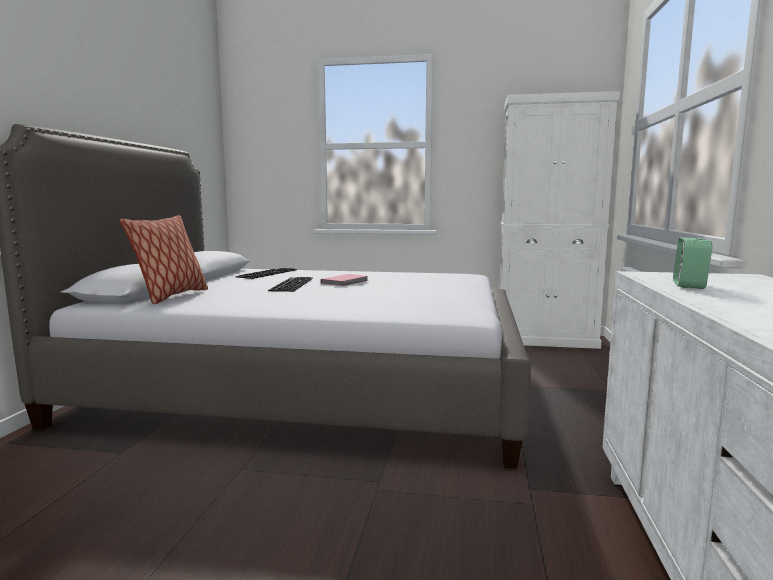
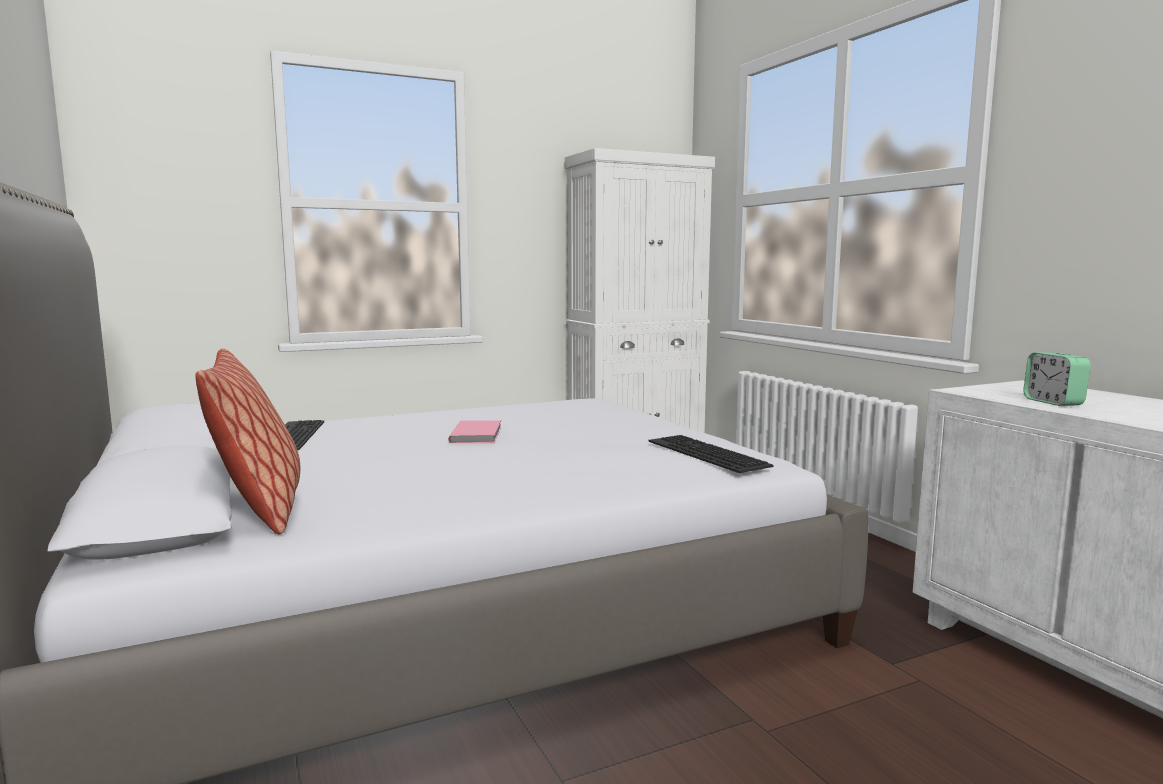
camera: 35 degrees left, 0 degrees up
(290, 284) = (406, 451): keyboard -> keyboard (703, 453)

